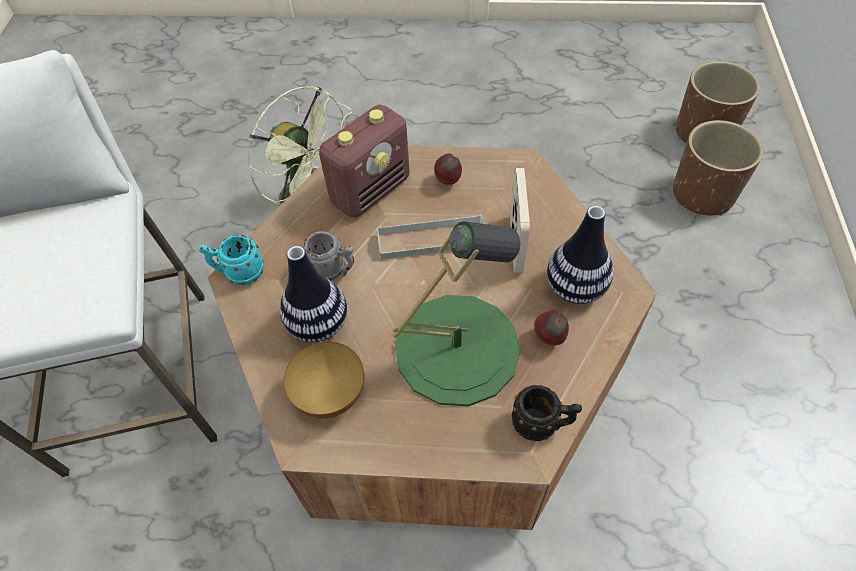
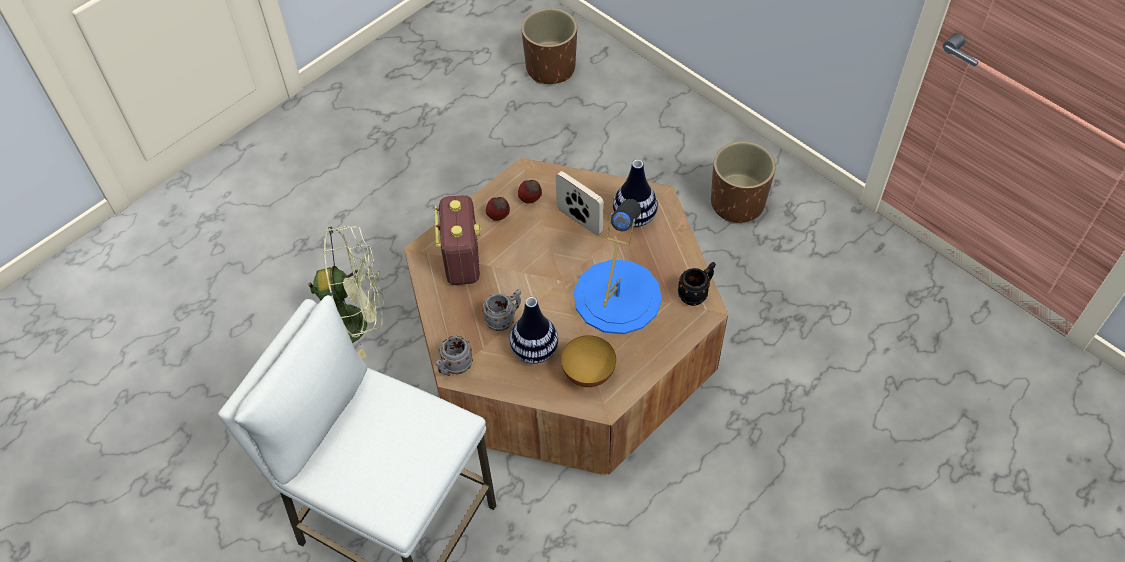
camera: 50 degrees left, 0 degrees up
(239, 274) = (454, 368): turquoise mug -> grey mug
(431, 240) = (533, 256): grey tray -> none
(457, 348) = (617, 296): green table lamp -> blue table lamp
(549, 338) = (652, 252): apple -> apple (530, 200)
(703, 194) = (594, 111): brown planter -> brown planter (737, 202)

